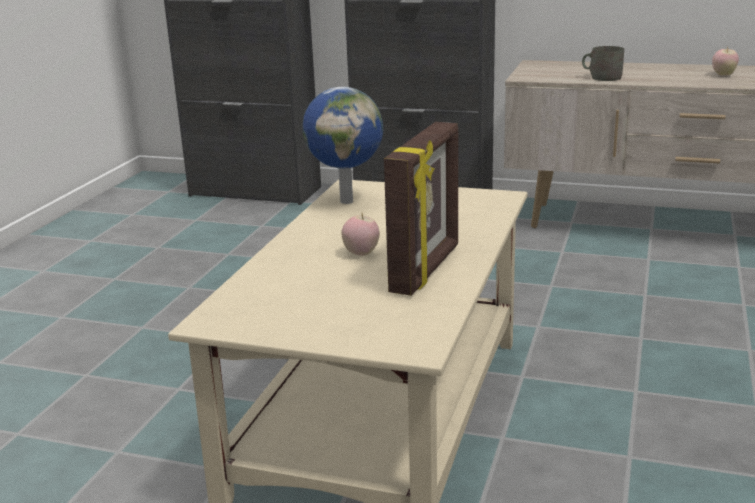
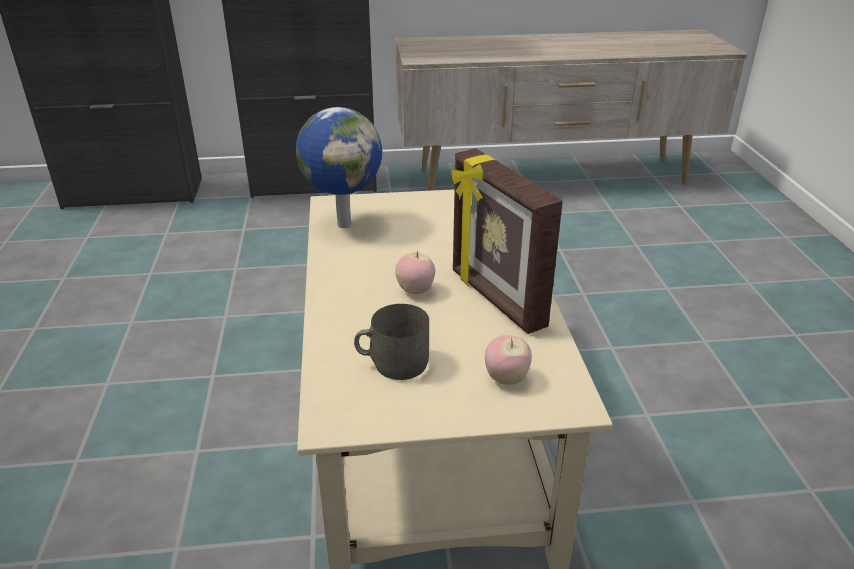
camera: 25 degrees left, 10 degrees up
(427, 269) = (495, 299): picture frame -> picture frame turned 150 degrees clockwise
(601, 77) = (485, 54): grey mug -> grey mug (392, 363)
(723, 75) = (580, 44): apple -> apple (506, 379)

